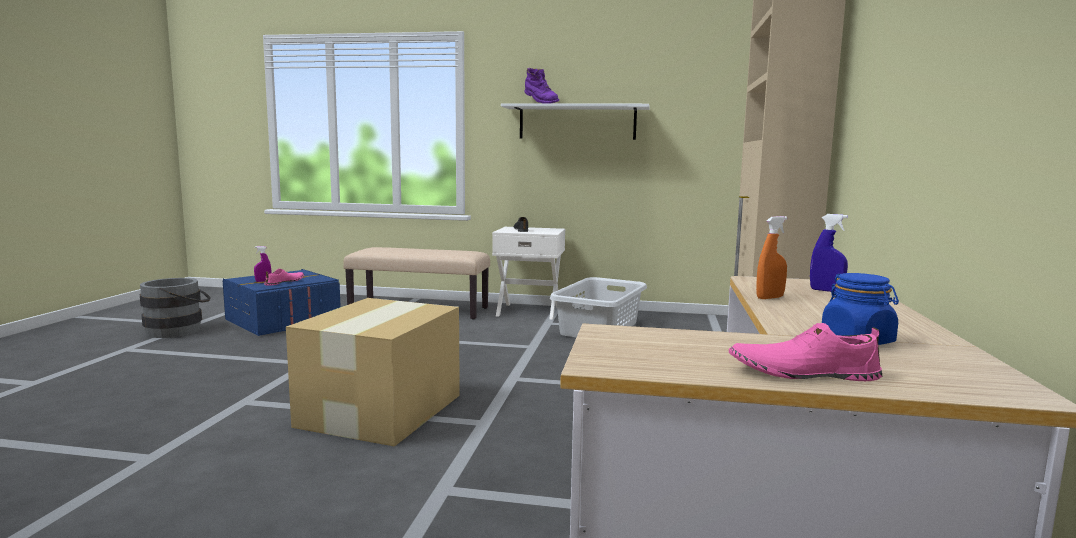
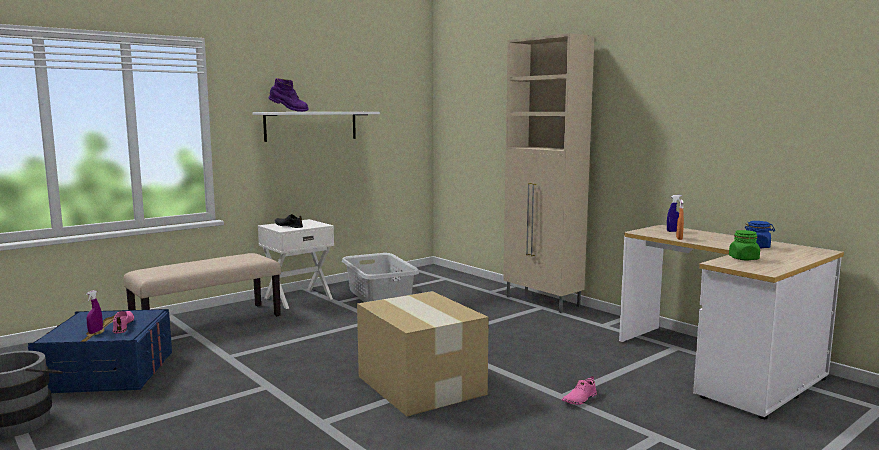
camera: 50 degrees left, 0 degrees up
(696, 341) = (743, 258): none -> green jar
(802, 373) = (792, 259): pink shoe -> pink shoe (579, 399)

